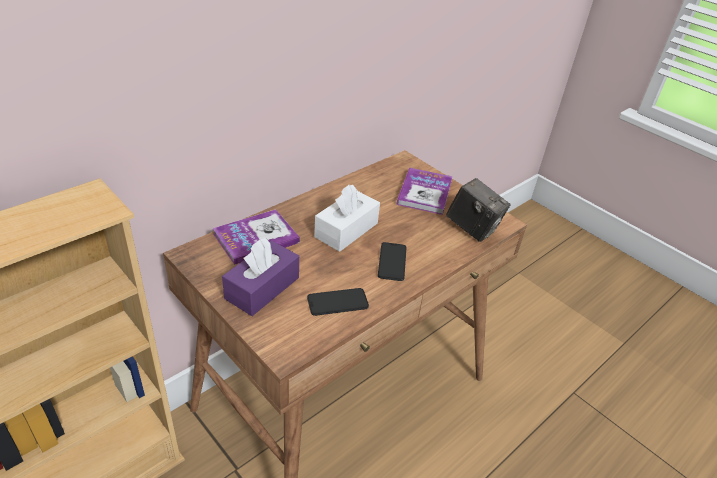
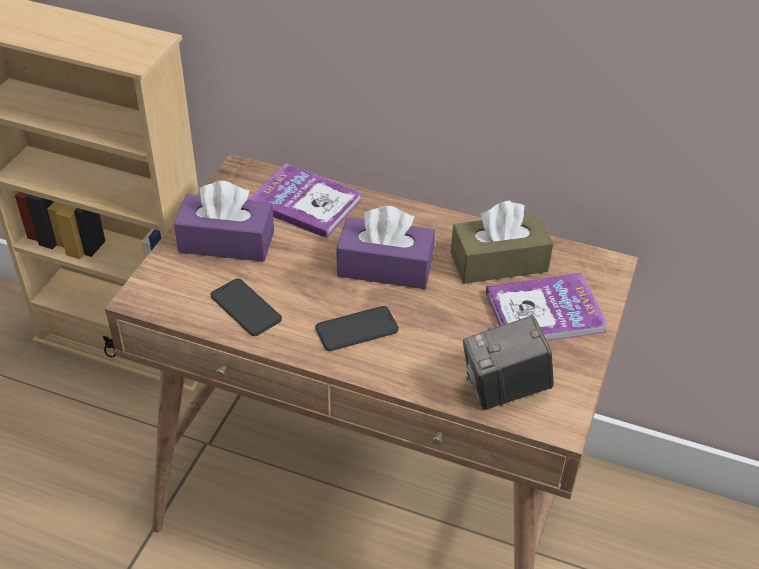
camera: 65 degrees right, 5 degrees up
(346, 230) = (385, 267): white tissue box -> purple tissue box
(375, 190) = (498, 262): none -> brown tissue box
(472, 229) = (504, 390): camera -> camera turned 60 degrees clockwise

